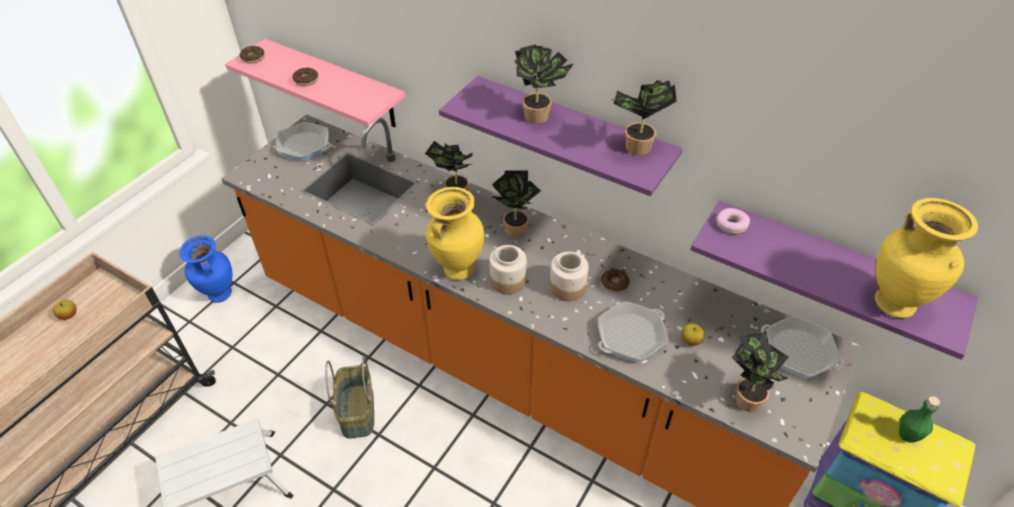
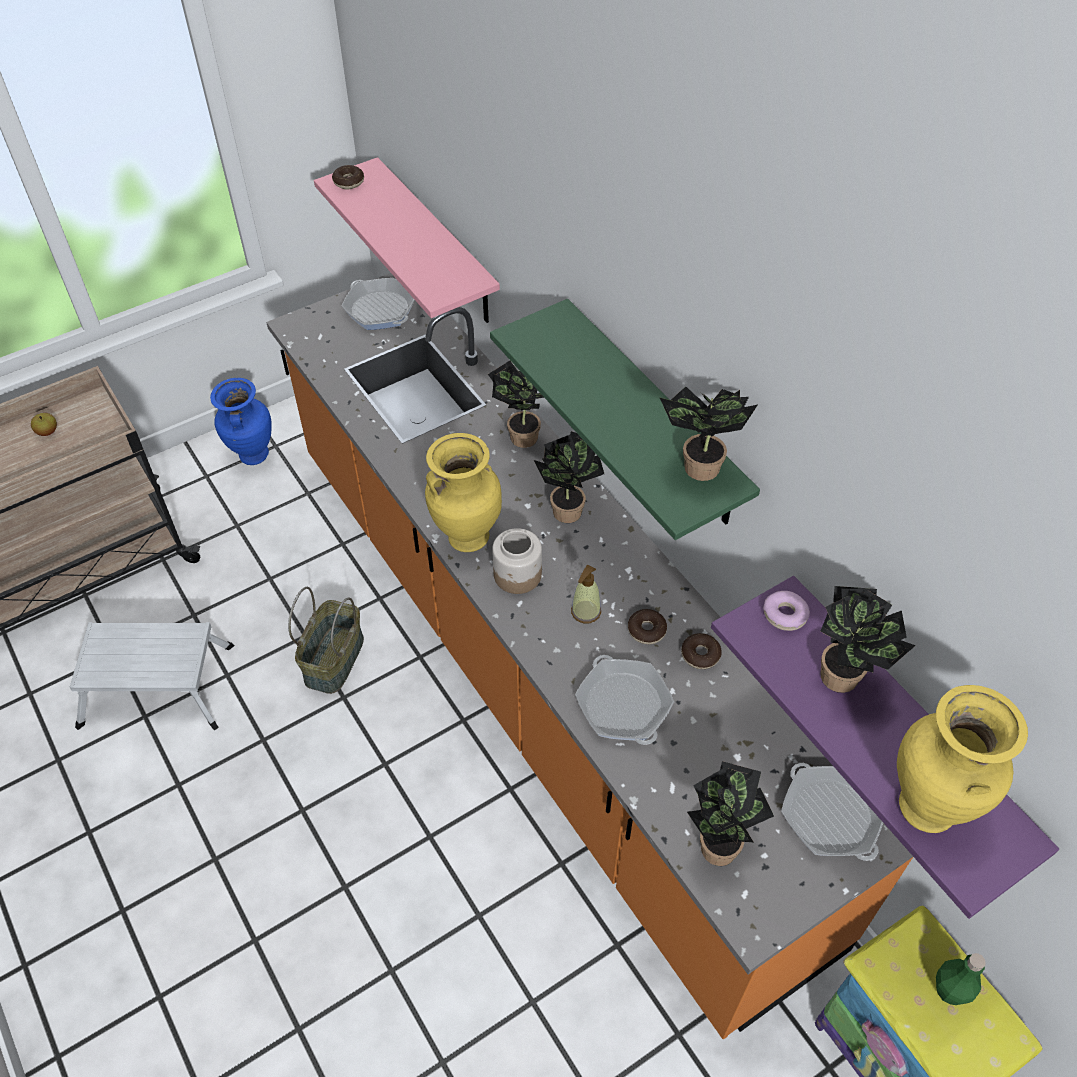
camera: 25 degrees right, 5 degrees up
(306, 80) = (392, 232): donut -> donut (700, 655)
(540, 116) = (607, 382): potted plant -> potted plant (845, 679)
(568, 287) = (585, 612): jar -> soap dispenser
(572, 133) = (653, 415): purple shelf -> green shelf
(630, 336) = (623, 705): frying pan -> frying pan turned 75 degrees clockwise
(690, 340) = (696, 742): apple -> none

